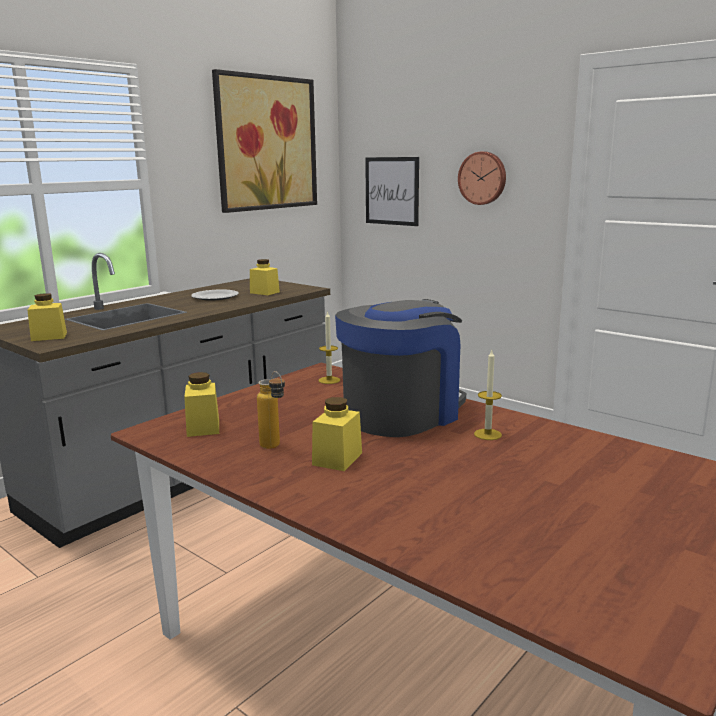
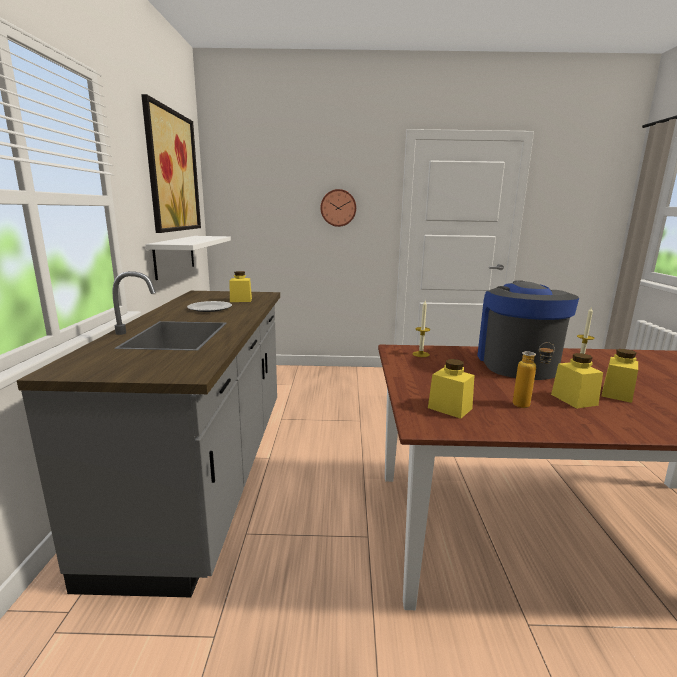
camera: 40 degrees left, 0 degrees up
(49, 336) = (159, 367): yellow jar -> yellow jar (617, 394)
(259, 237) = (174, 256): none -> white shelf
(392, 191) = (259, 217): picture -> none

